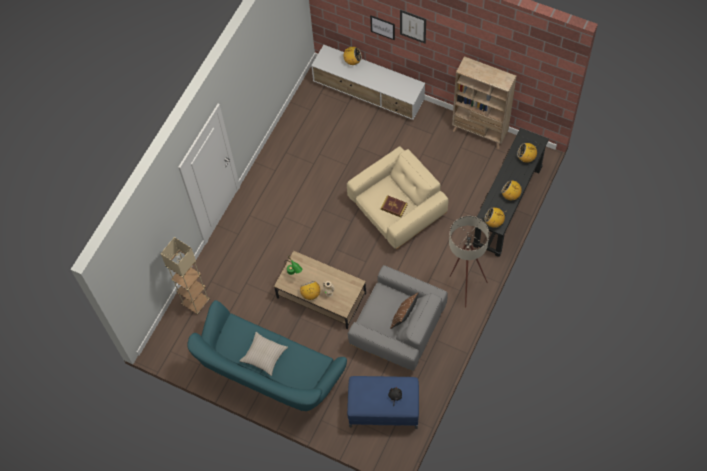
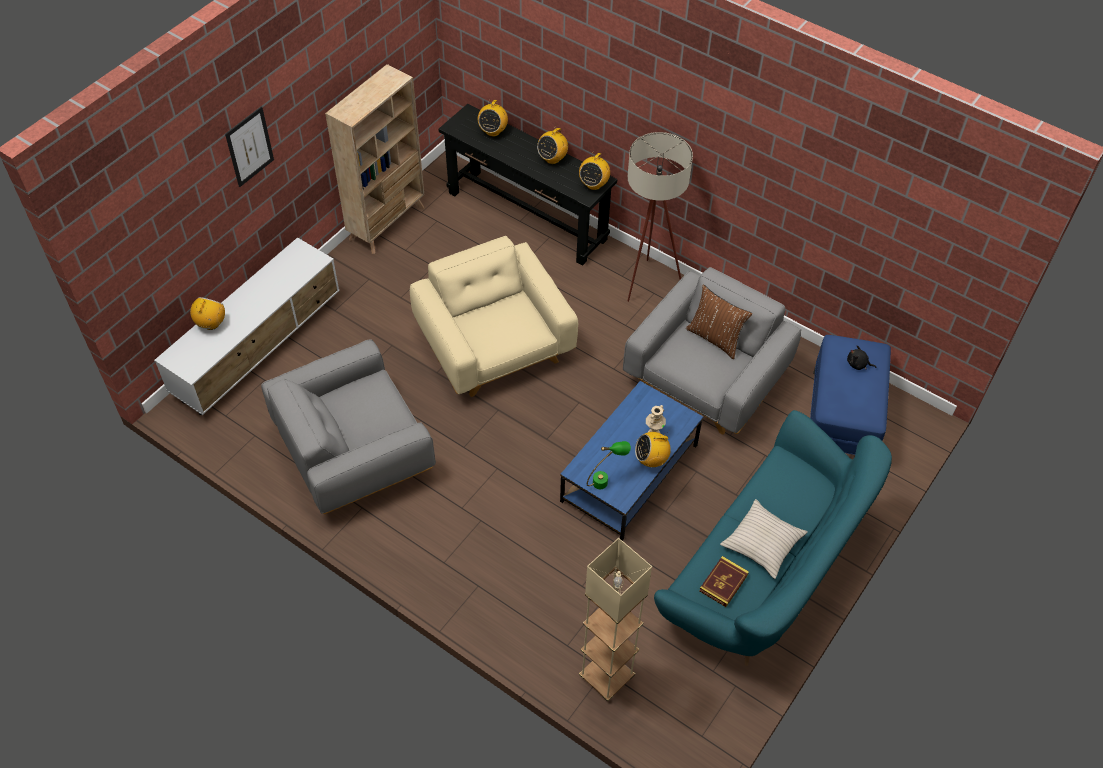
camera: 85 degrees left, 10 degrees down
(309, 157) = (354, 452): none -> grey armchair
(320, 295) = (629, 474): brown coffee table -> blue coffee table
(382, 27) = (214, 207): picture -> none
(394, 207) = (515, 318): book -> book (723, 583)

